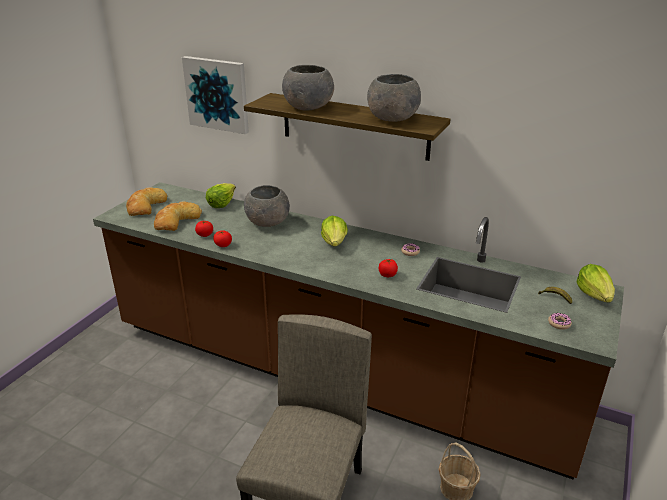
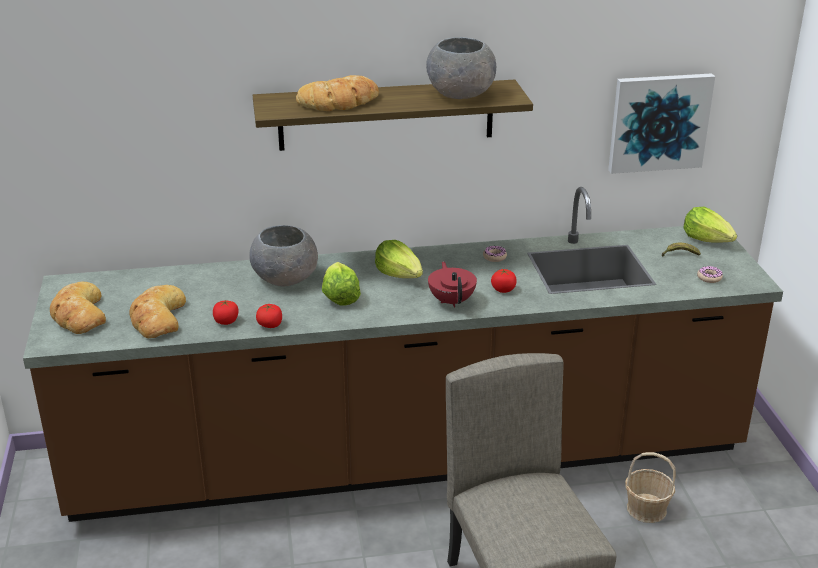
camera: 35 degrees left, 0 degrees up
(217, 94) = (157, 113): picture -> picture (659, 122)
(221, 203) = (187, 275): lettuce -> lettuce (340, 296)
(308, 106) = (340, 102): grey bowl -> bread
(344, 269) = (452, 301): none -> red teapot

